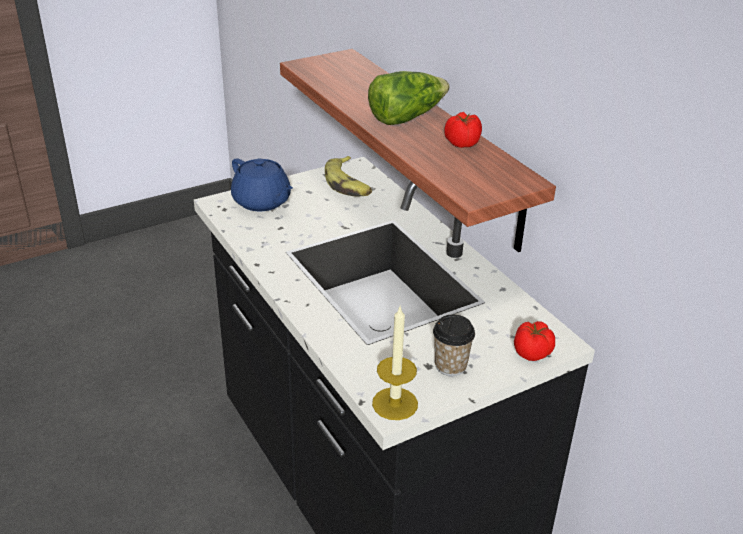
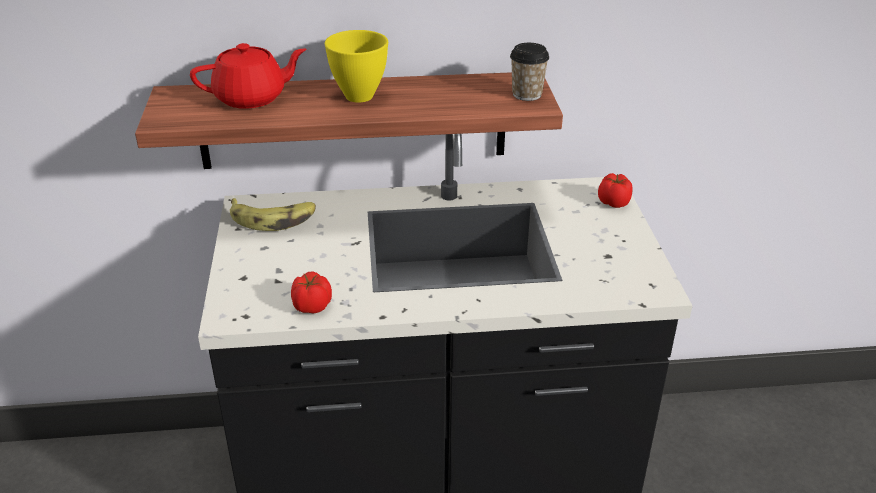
camera: 65 degrees left, 0 degrees up
(262, 202) = (256, 284): blue teapot -> none
(364, 81) = (251, 98): none -> red teapot
(395, 403) = (652, 287): candle -> none
(406, 117) = (358, 97): lettuce -> yellow bowl
(450, 365) = (613, 245): cup -> cup (527, 94)
(461, 143) = (436, 86): tomato -> tomato (311, 306)

